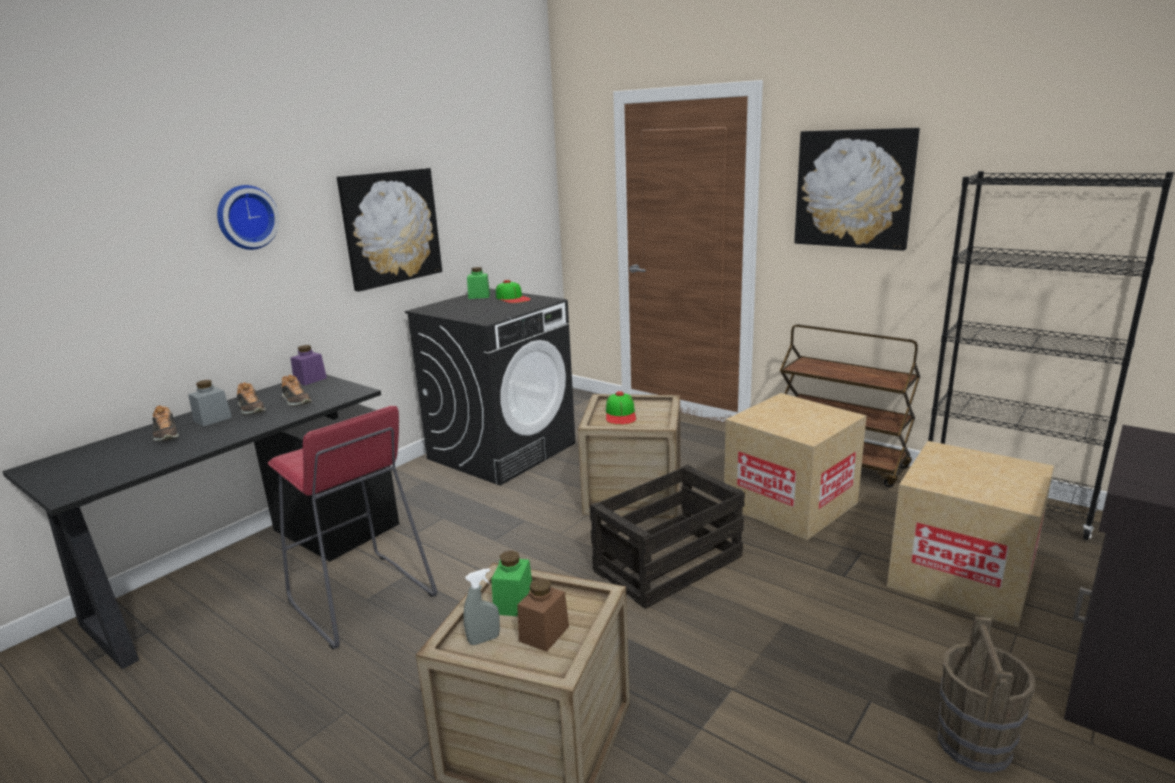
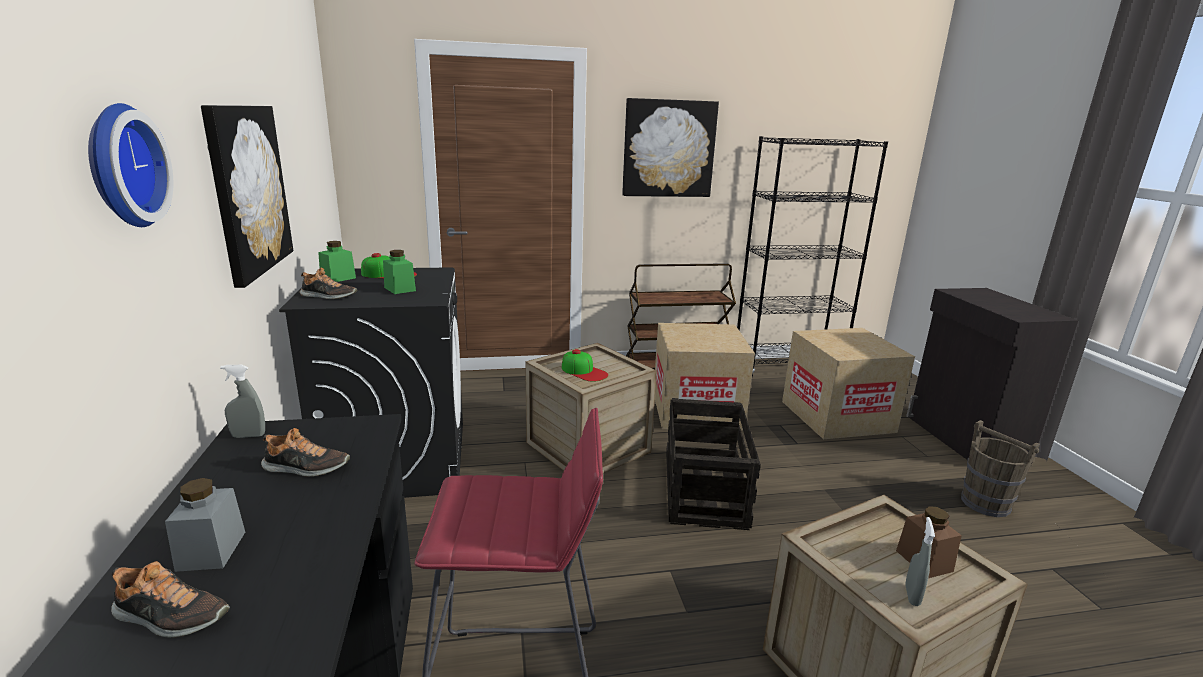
camera: 50 degrees left, 0 degrees up
(251, 409) = (251, 507): shoe -> shoe (328, 296)
(310, 380) = (248, 436): purple jar -> grey spray bottle
(513, 603) = (860, 554): green jar -> green jar (400, 289)

